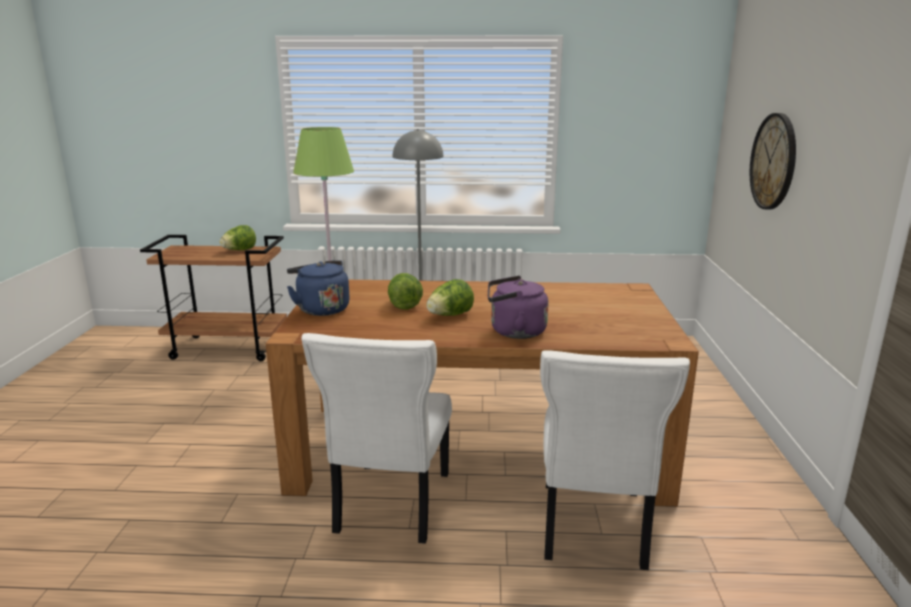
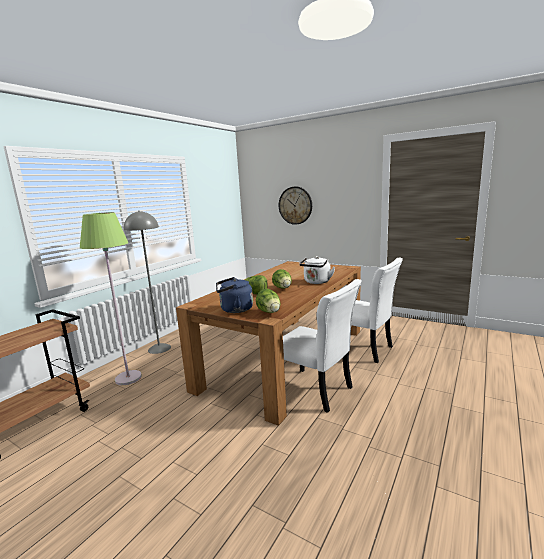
camera: 60 degrees left, 5 degrees down
(239, 250) = (28, 331): lettuce -> lettuce (270, 312)
(514, 332) = (316, 282): purple kettle -> white kettle

